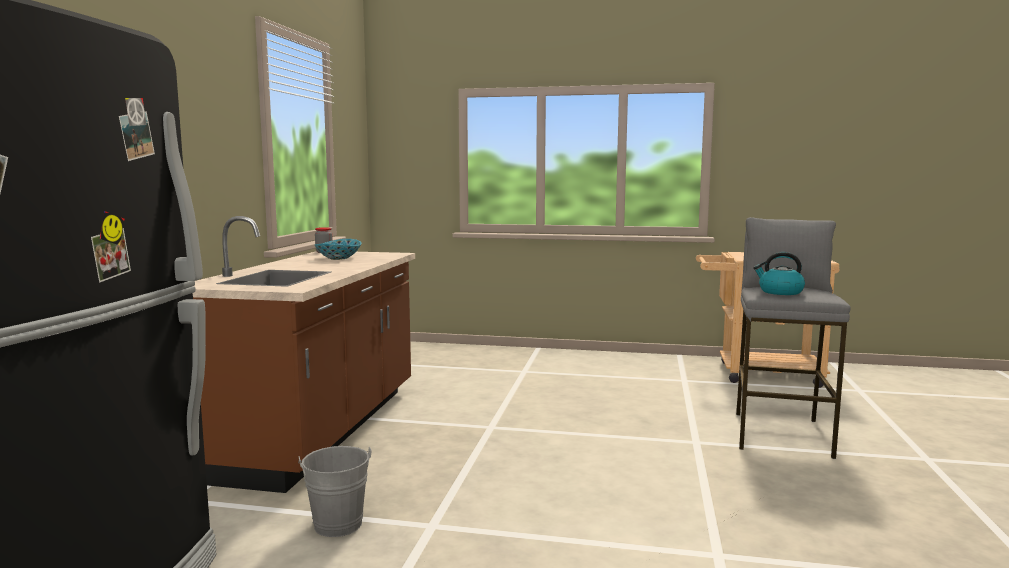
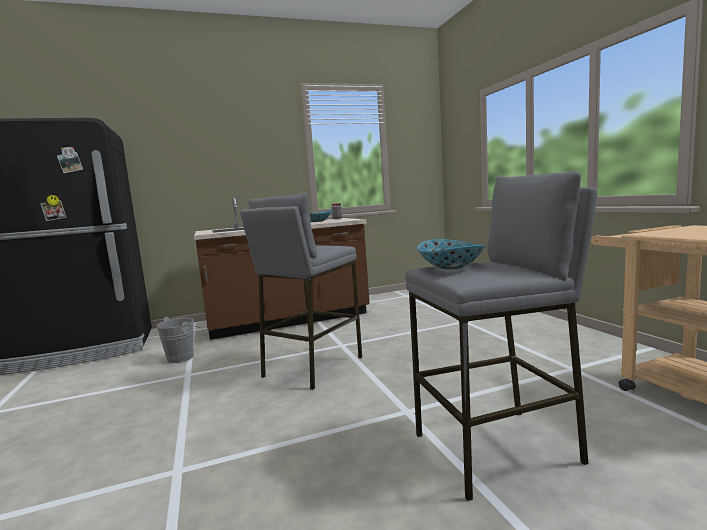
camera: 60 degrees right, 0 degrees up
(534, 452) = (312, 366): none -> grey stool
(780, 292) = (450, 267): kettle -> bowl

